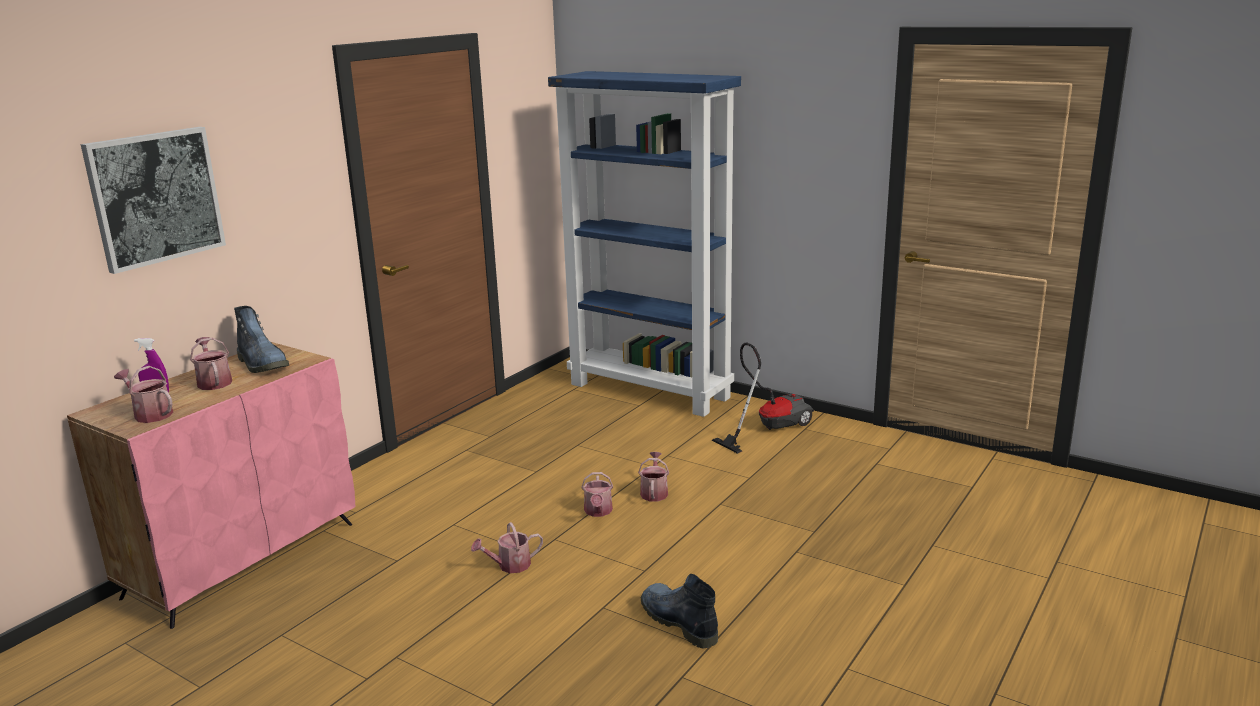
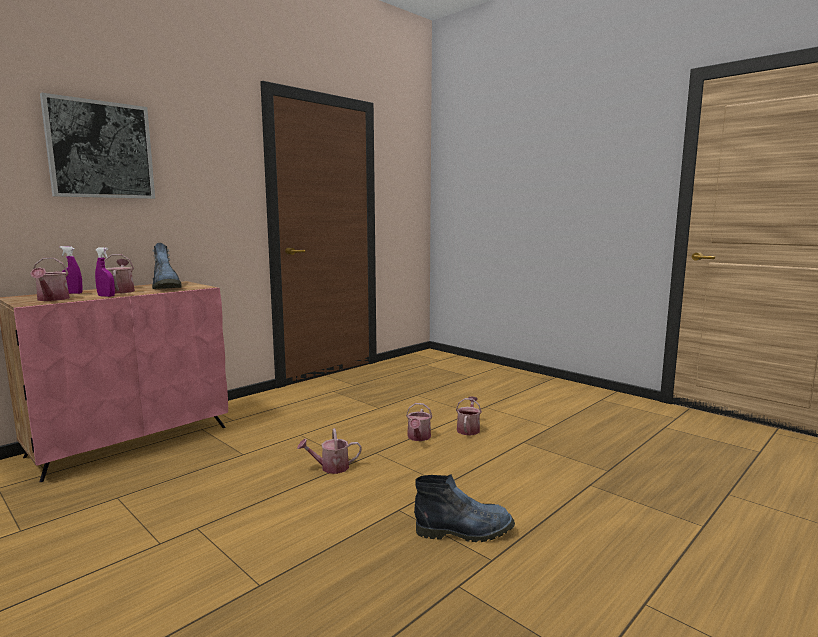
camera: 10 degrees right, 10 degrees down
(150, 414) = (52, 299): watering can -> watering can turned 150 degrees counterclockwise
(211, 398) = (106, 296): none -> purple spray bottle
(651, 391) = (481, 369): blue bookcase -> none
(677, 621) = (466, 531): boot -> boot turned 120 degrees clockwise
(768, 427) = (570, 396): vacuum cleaner -> none

